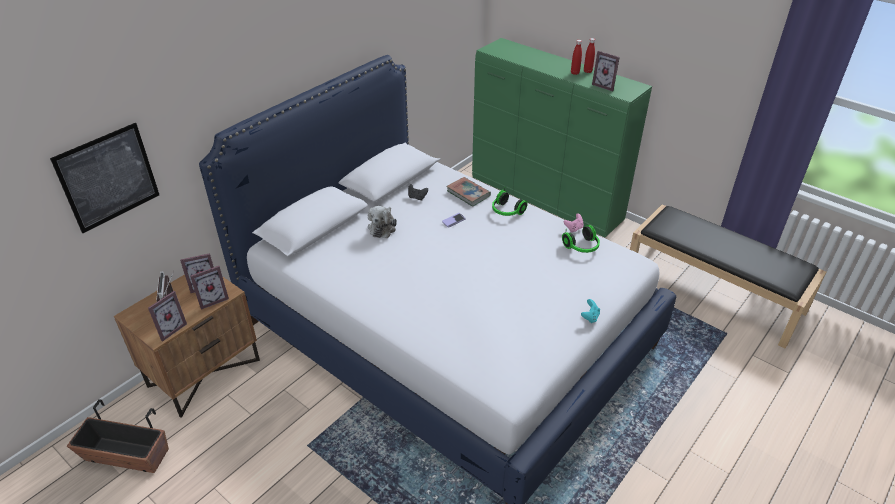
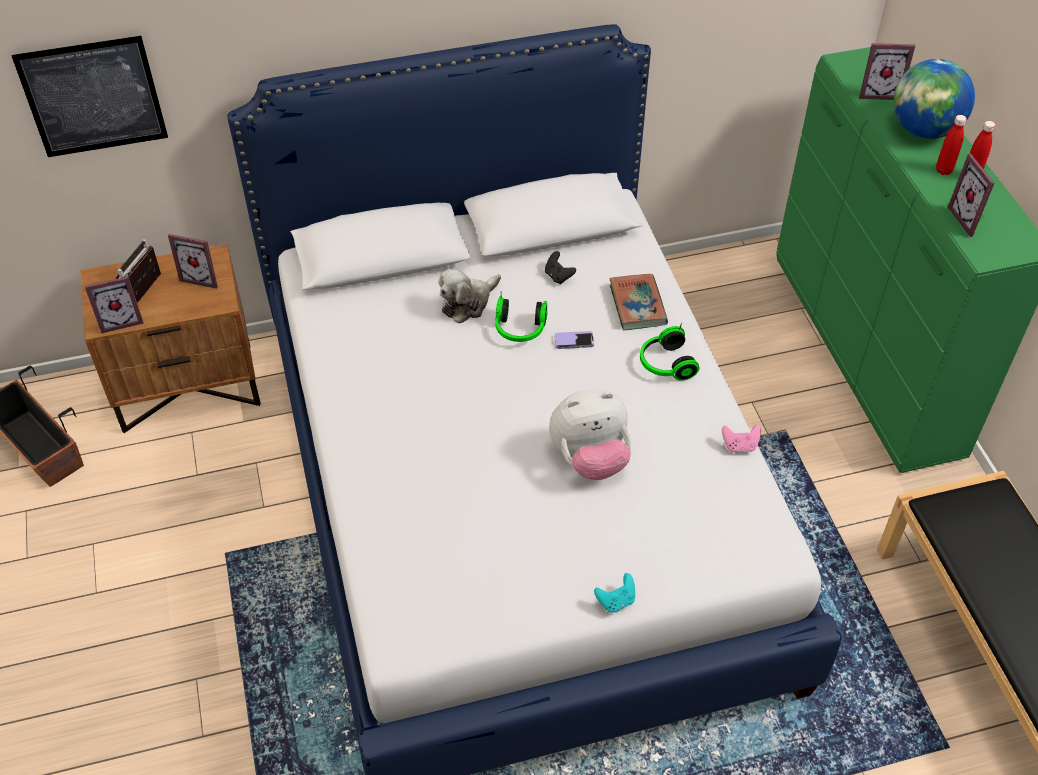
camera: 35 degrees right, 10 degrees up
(212, 299) = (195, 303): picture frame -> picture frame (878, 92)
(513, 265) = (590, 458): none -> plush toy
(550, 62) = (924, 130): none -> globe
(582, 247) = (720, 484): headphones -> headphones (519, 330)

